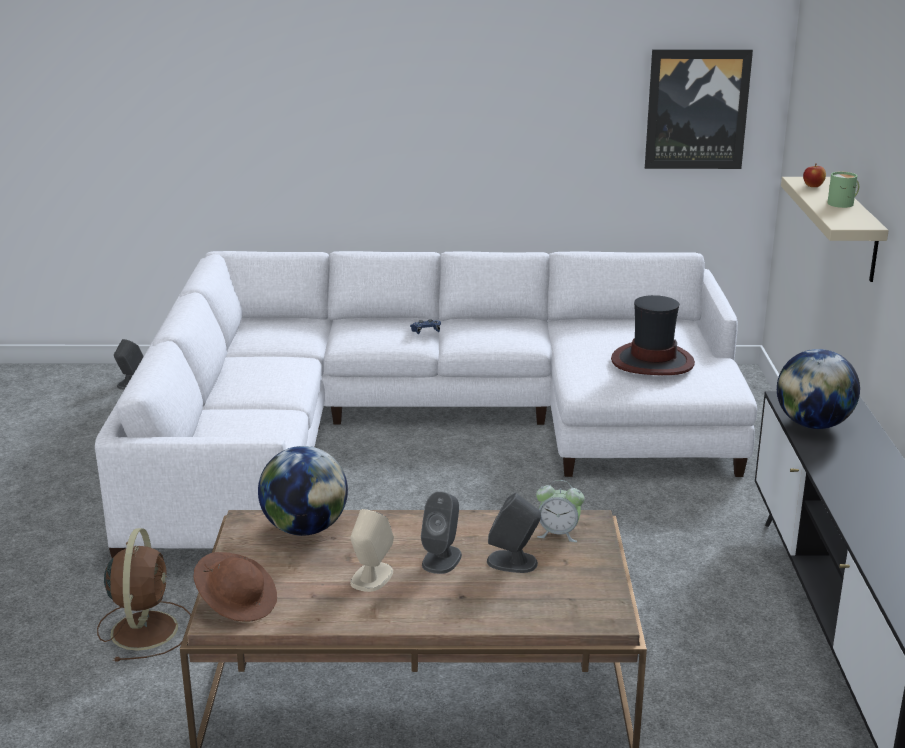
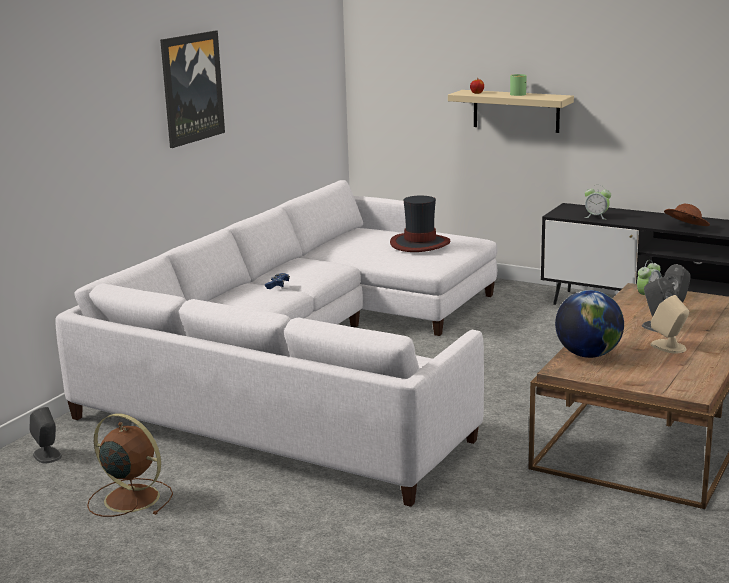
camera: 60 degrees left, 5 degrees down
(145, 628) = (518, 505): brown fan -> brown fan (129, 498)
(237, 603) = (678, 385): brown hat -> brown hat (685, 228)
(696, 109) = (312, 76): picture -> picture (191, 88)
(813, 424) = (596, 217): globe -> alarm clock

